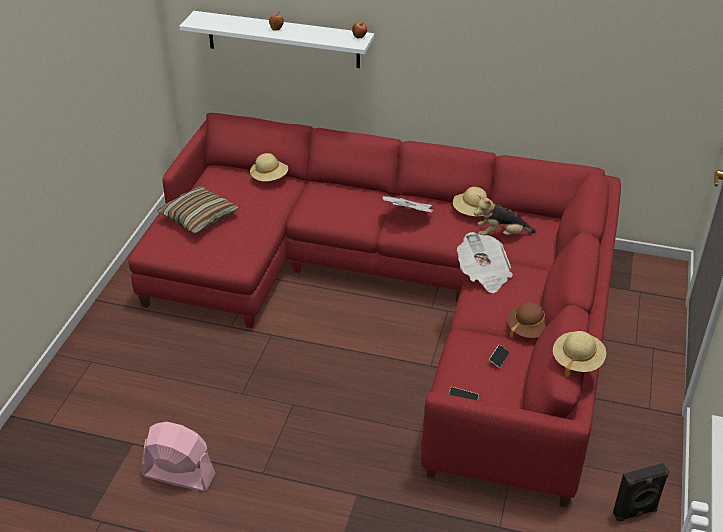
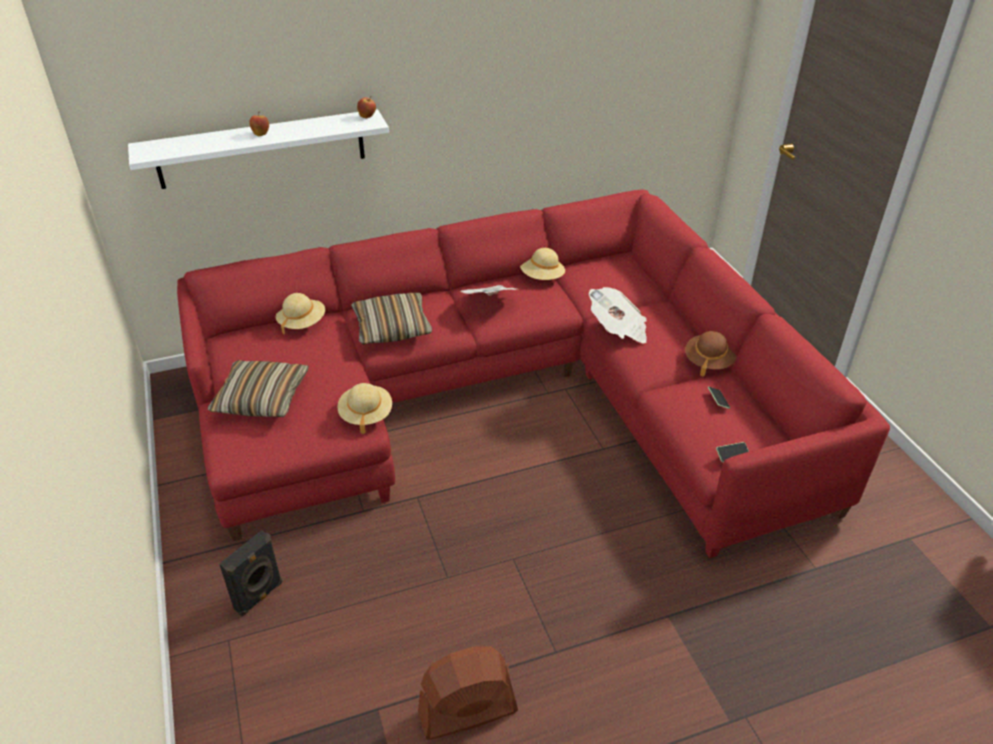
camera: 35 degrees left, 0 degrees up
(178, 474) = (467, 712): pink fan -> brown fan
(324, 205) = (392, 327): none -> pillow
(501, 235) = (593, 287): plush toy -> none
(577, 361) = (831, 361): beige hat -> beige hat (366, 415)
(635, 513) = (895, 490): black speaker -> black speaker (259, 596)

